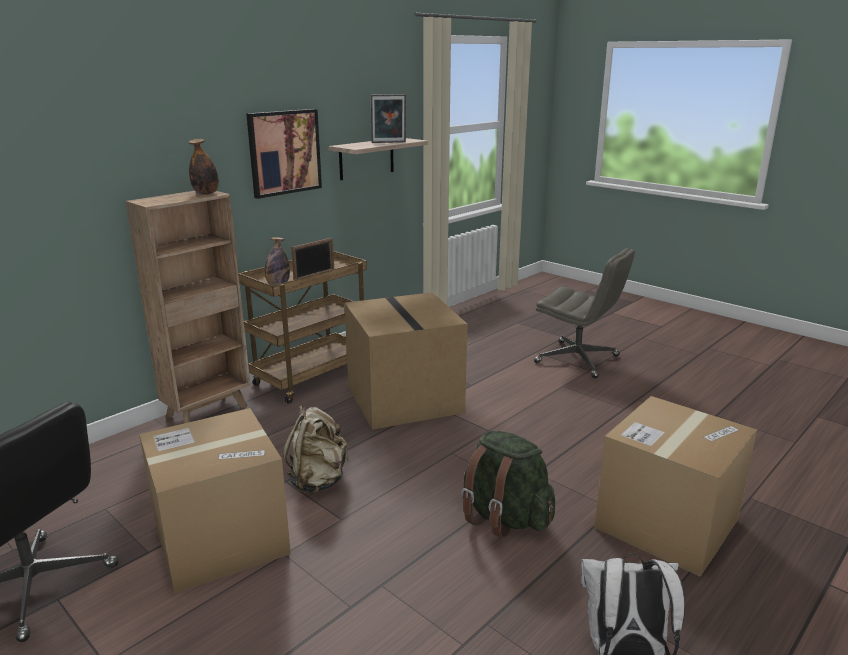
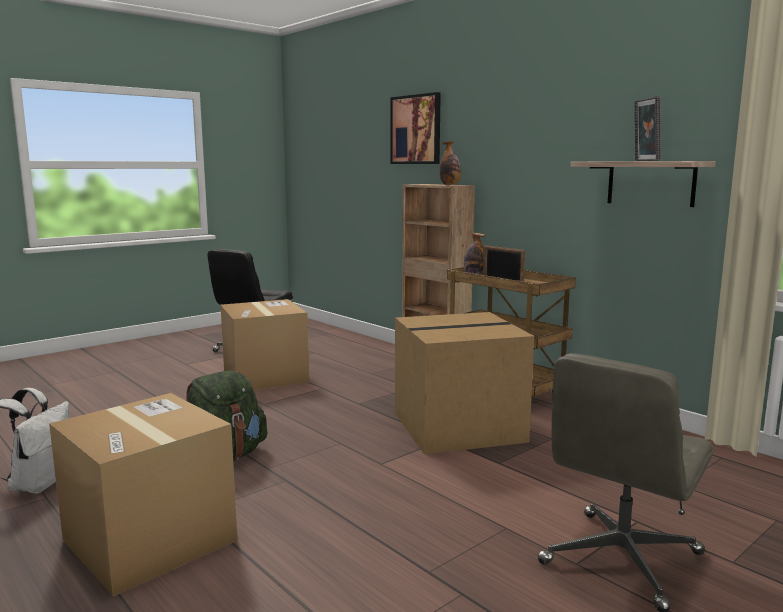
camera: 95 degrees right, 10 degrees down
(284, 152) = (547, 163): picture -> picture (416, 129)
(318, 481) = (317, 397): beige backpack -> none

